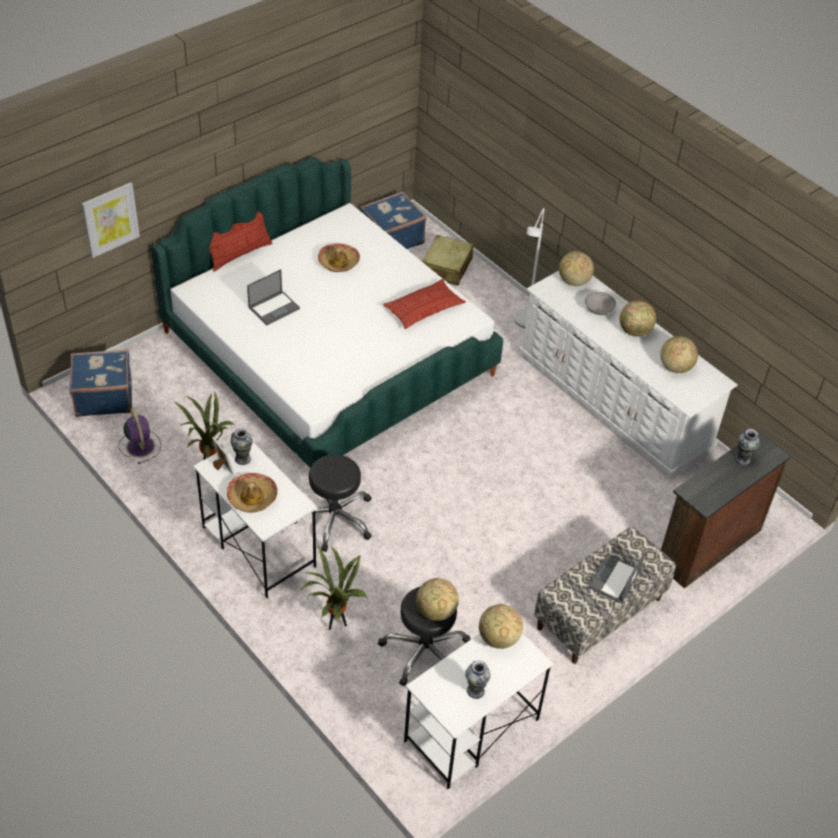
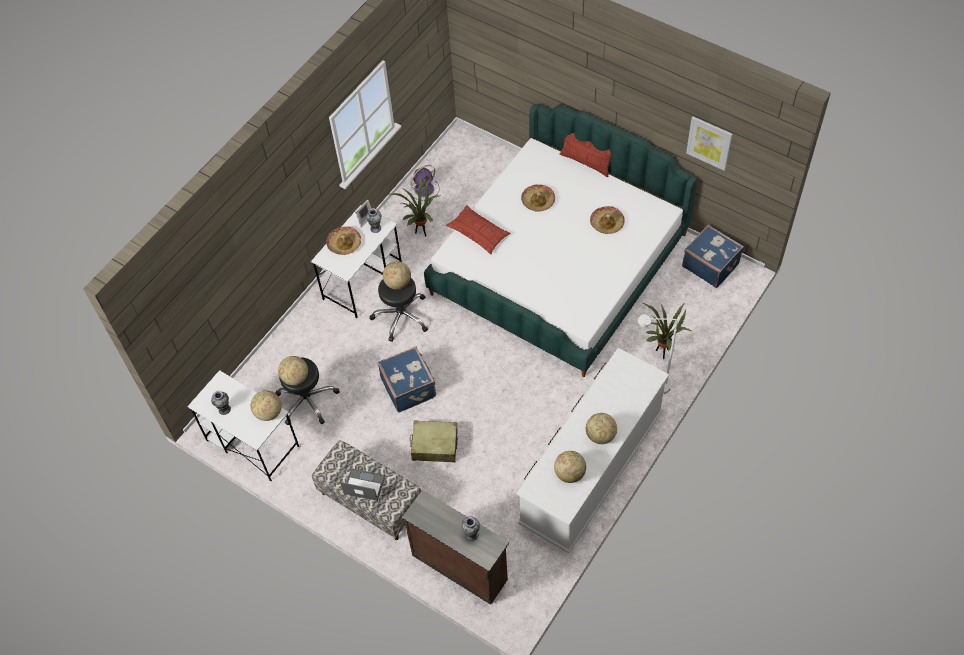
camera: 80 degrees right, 10 degrees up
(103, 396) = (460, 153): blue suitcase -> blue suitcase (409, 387)
(110, 219) = (512, 64): picture -> picture (709, 143)
(274, 307) = (538, 201): laptop -> hat
(335, 623) = (313, 343): potted plant -> potted plant (662, 352)
(424, 308) = (580, 291): pillow -> pillow (478, 232)
(446, 268) = (694, 312): beige suitcase -> beige suitcase (434, 445)
(573, 281) = (642, 379): globe -> globe (398, 283)
(598, 310) = (614, 404): grey bowl -> none

